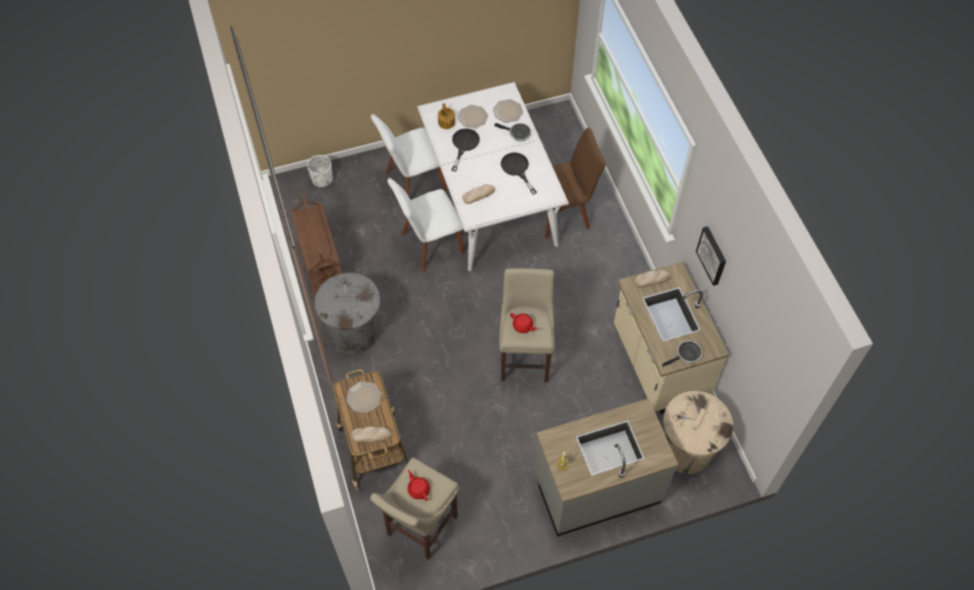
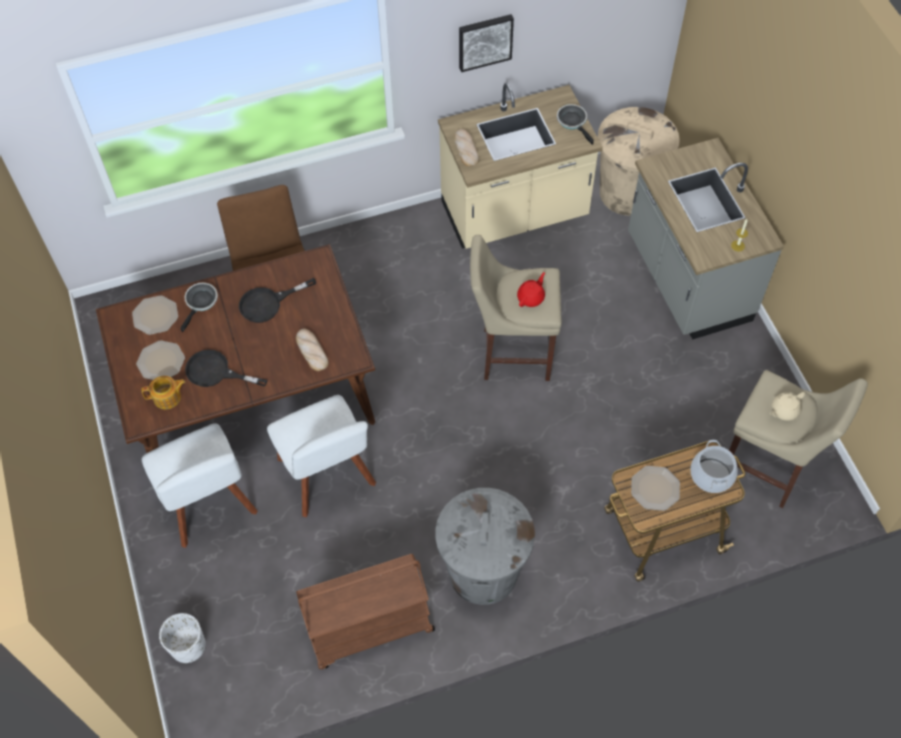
camera: 90 degrees left, 0 degrees up
(371, 435) = (712, 475): bread -> cooking pot
(418, 489) = (784, 410): red teapot -> beige teapot
(489, 199) = (250, 399): white dining table -> brown dining table

